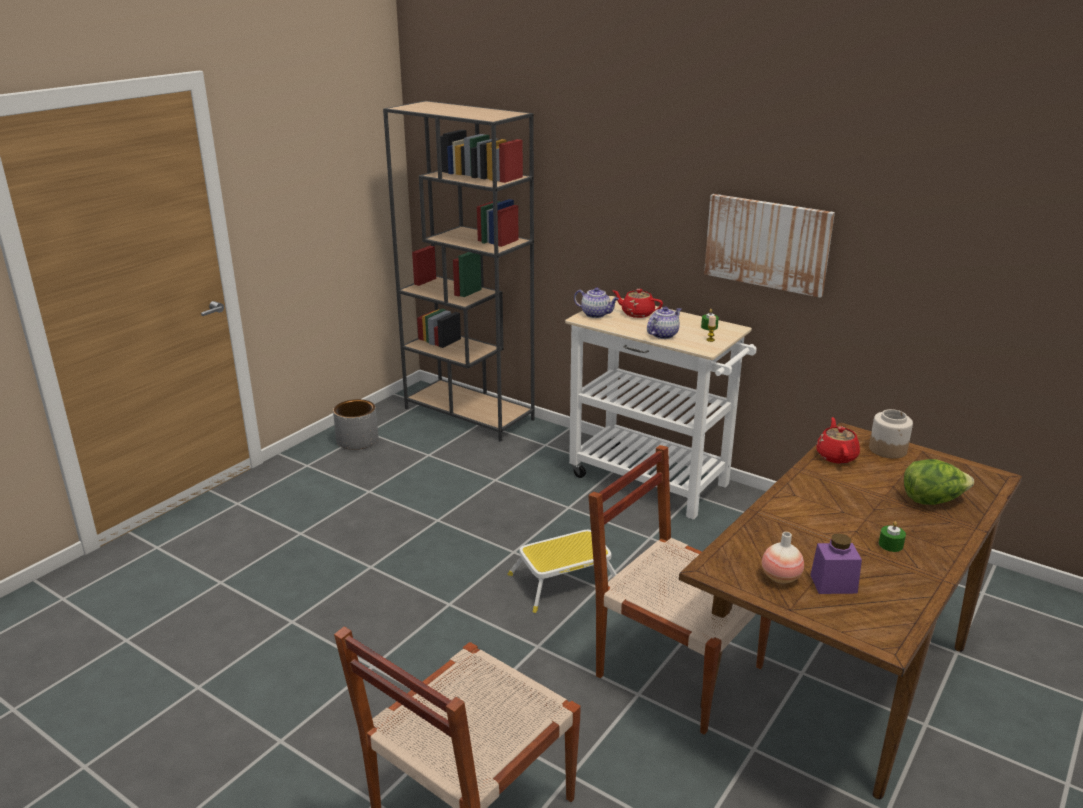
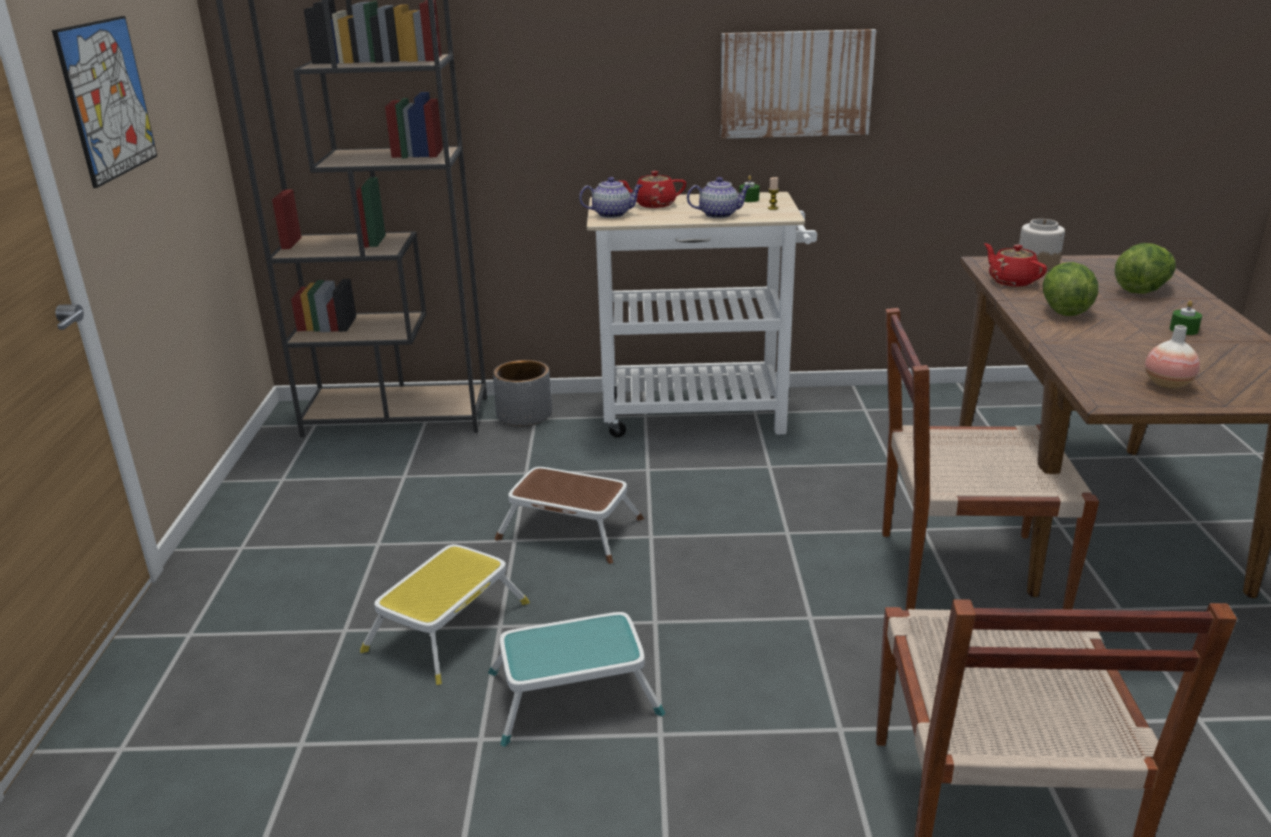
camera: 35 degrees left, 0 degrees up
(289, 185) = (107, 99): none -> picture
(358, 441) = (281, 494): grey planter -> grey planter (525, 415)
(360, 621) = (573, 692): none -> turquoise step ladder
(474, 526) = (570, 529): none -> brown step ladder
(565, 581) = (746, 541): yellow step ladder -> yellow step ladder (448, 626)
(663, 335) = (719, 214): teapot -> teapot turned 75 degrees clockwise
(827, 493) = (1064, 310): none -> lettuce
(833, 584) = (1210, 373): purple jar -> none

